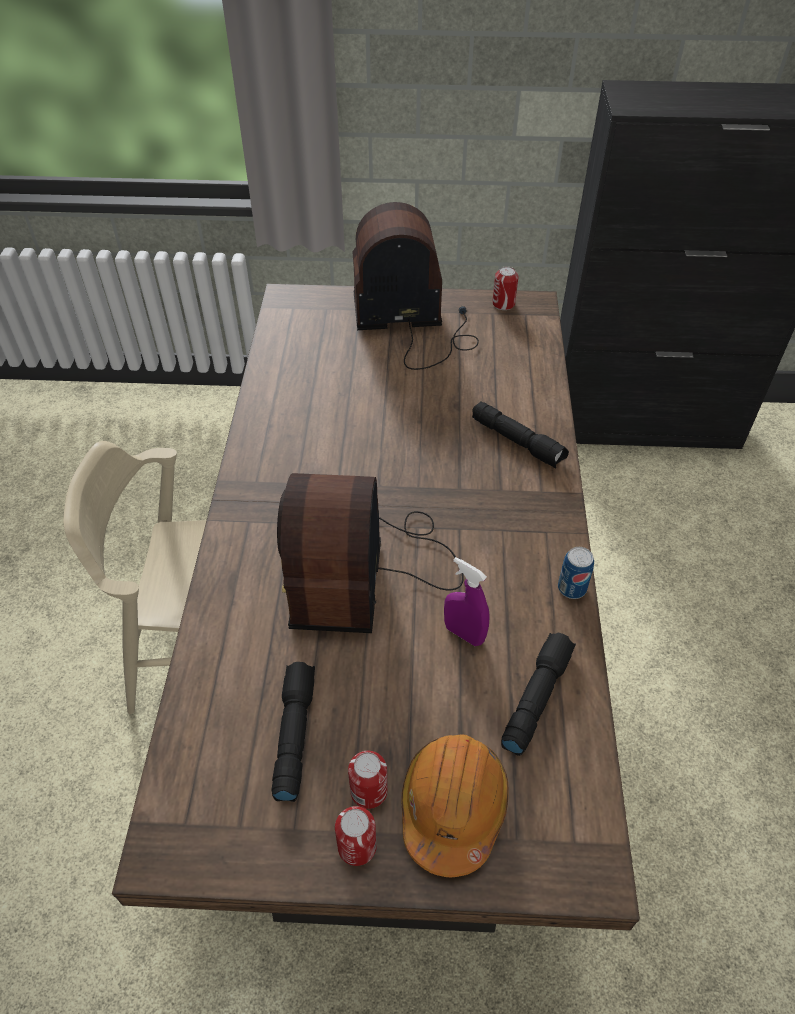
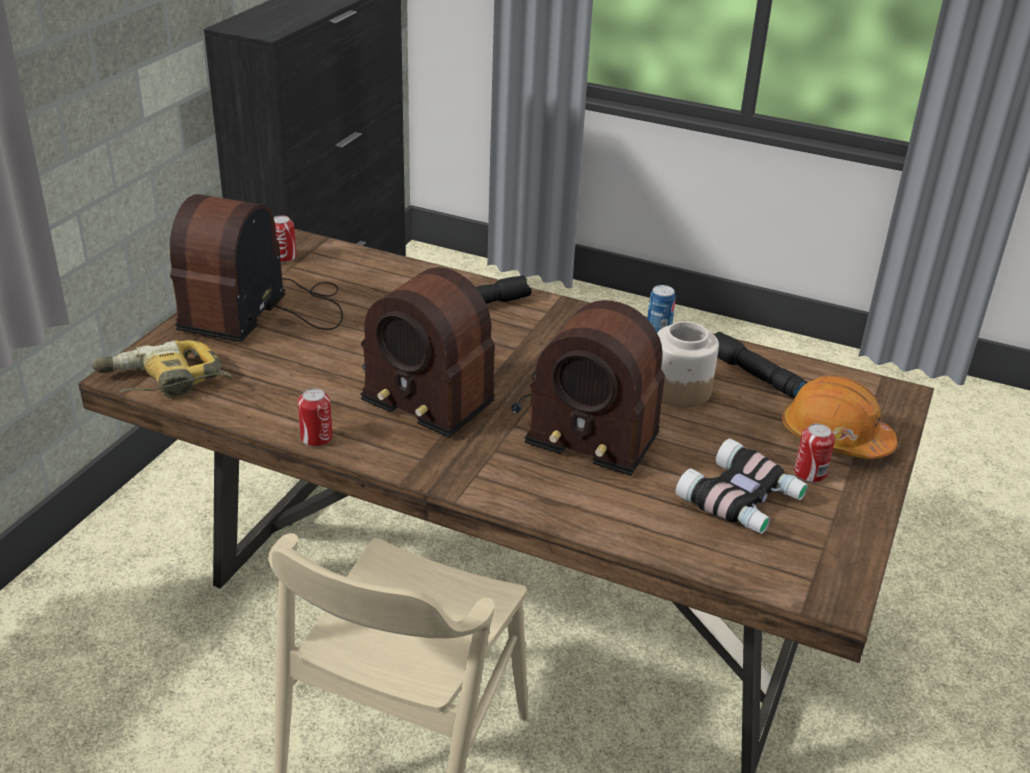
camera: 70 degrees left, 15 degrees down
(287, 317) = (163, 382): none -> power drill
(293, 734) = (743, 500): black flashlight -> binoculars
(357, 846) = (856, 490): can -> can (316, 438)
(366, 450) = (428, 383): none -> radio
(464, 634) = (679, 390): purple spray bottle -> jar

